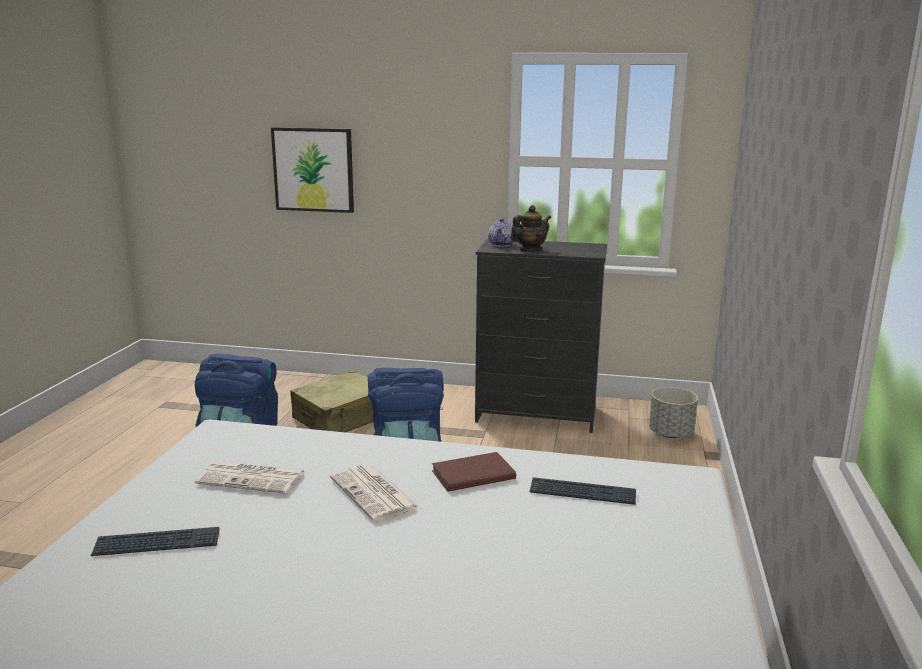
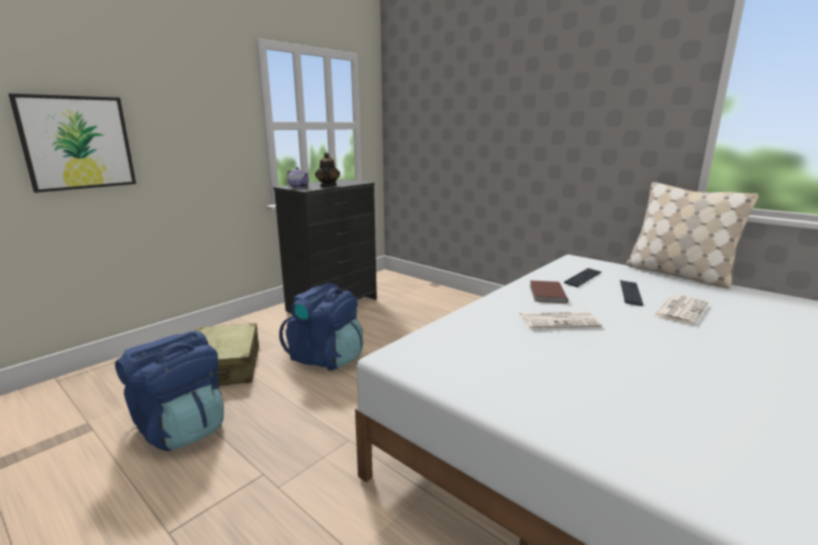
camera: 60 degrees left, 0 degrees up
(157, 544) = (613, 409): keyboard -> keyboard (630, 293)
(253, 478) = (509, 354): newspaper -> newspaper (680, 309)
(671, 434) = (403, 284): grey planter -> none
(741, 583) = (678, 274): none -> beige pillow

